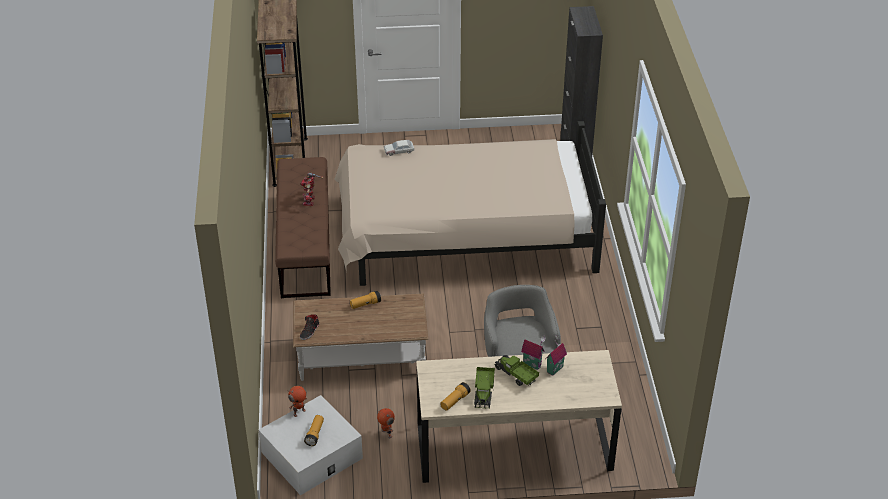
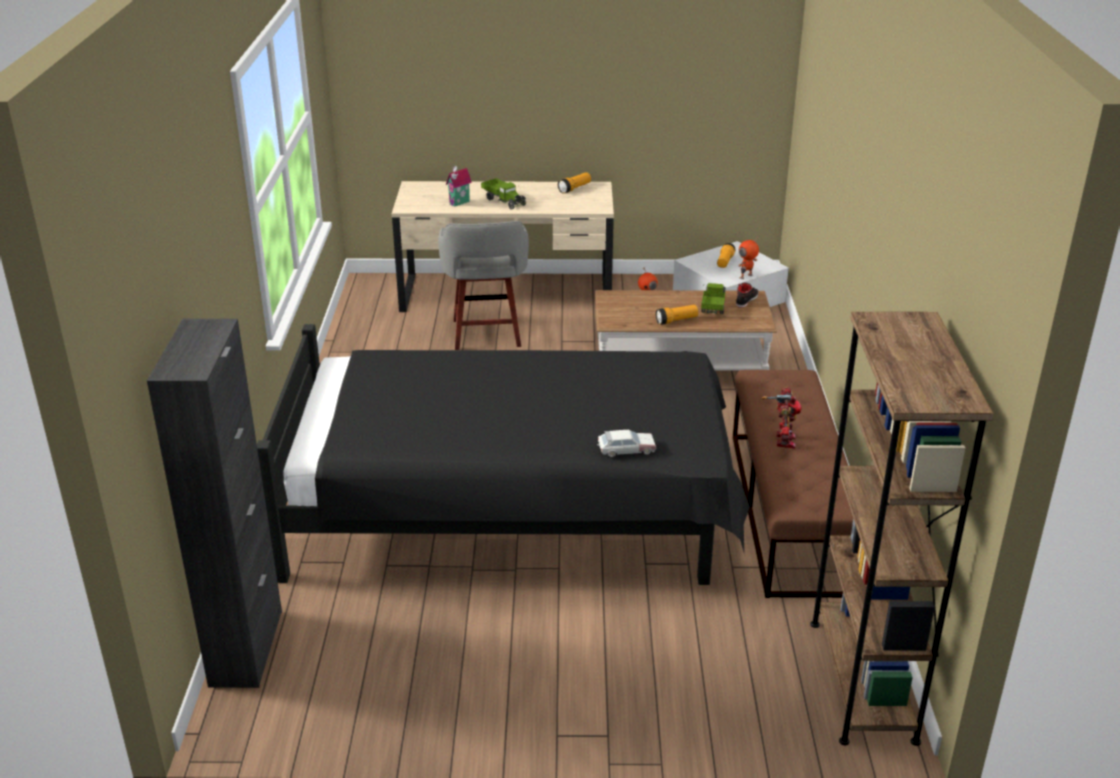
camera: 175 degrees left, 10 degrees down
(463, 235) = (515, 510): beige bed -> black bed
(484, 392) = (542, 192): toy truck -> toy truck (713, 306)
(532, 363) = (482, 207): toy house -> none

